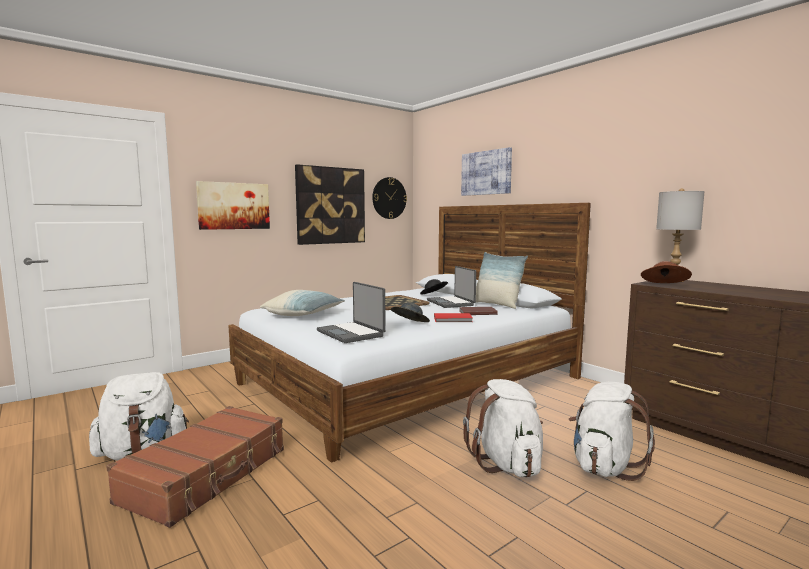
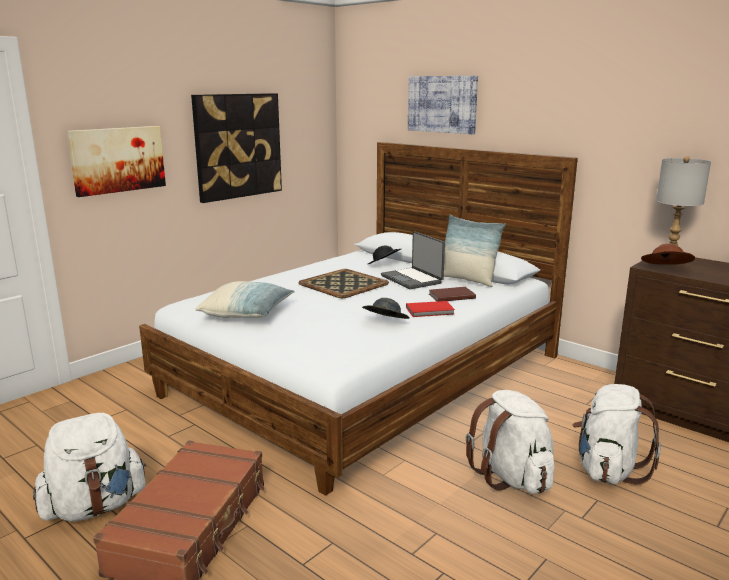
camera: 10 degrees left, 10 degrees up
(351, 333) = (327, 344): laptop -> none
(389, 198) = (308, 128): wall clock -> none

